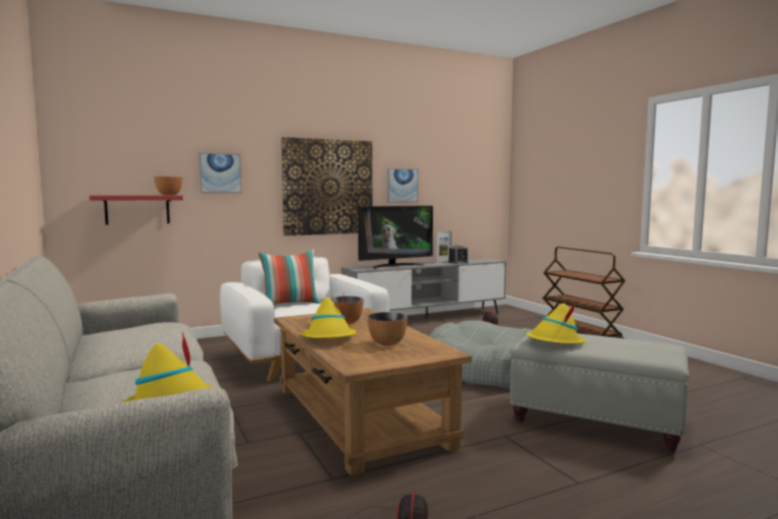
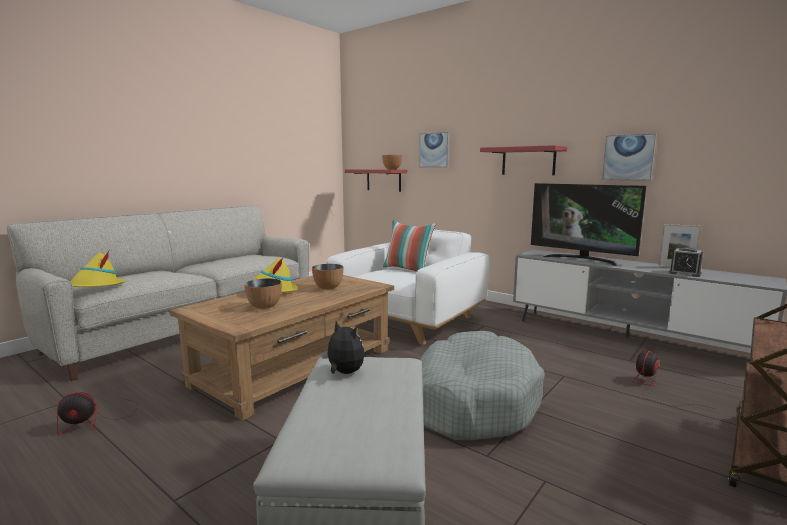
camera: 65 degrees right, 5 degrees up
(328, 187) = (528, 161): picture -> red shelf
(555, 343) = (344, 373): yellow hat -> plush toy

